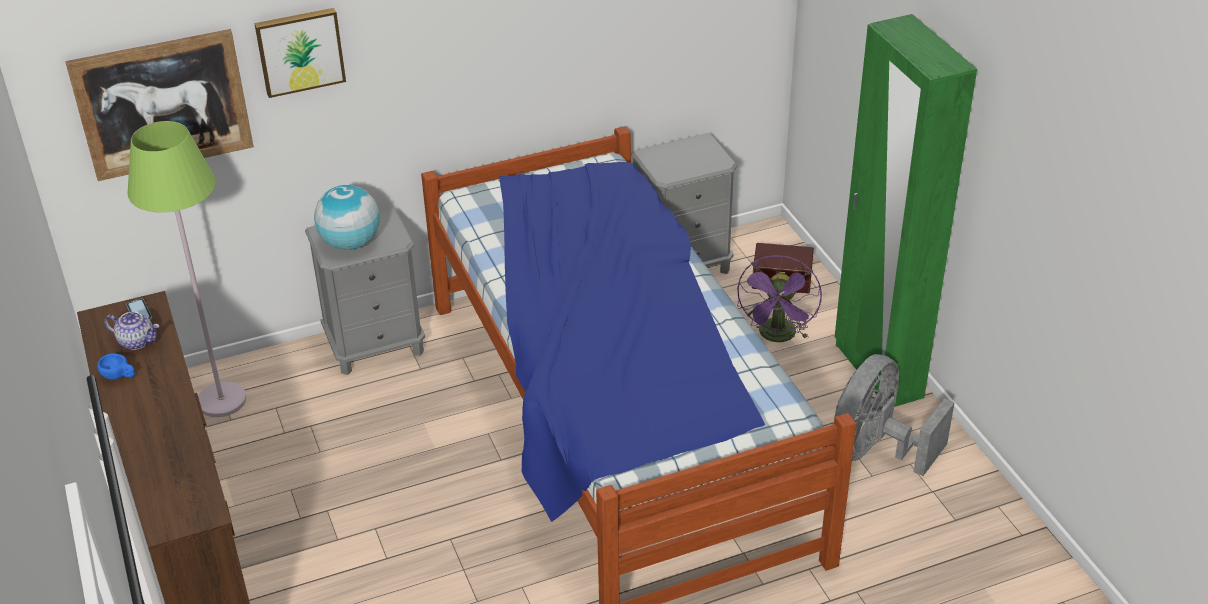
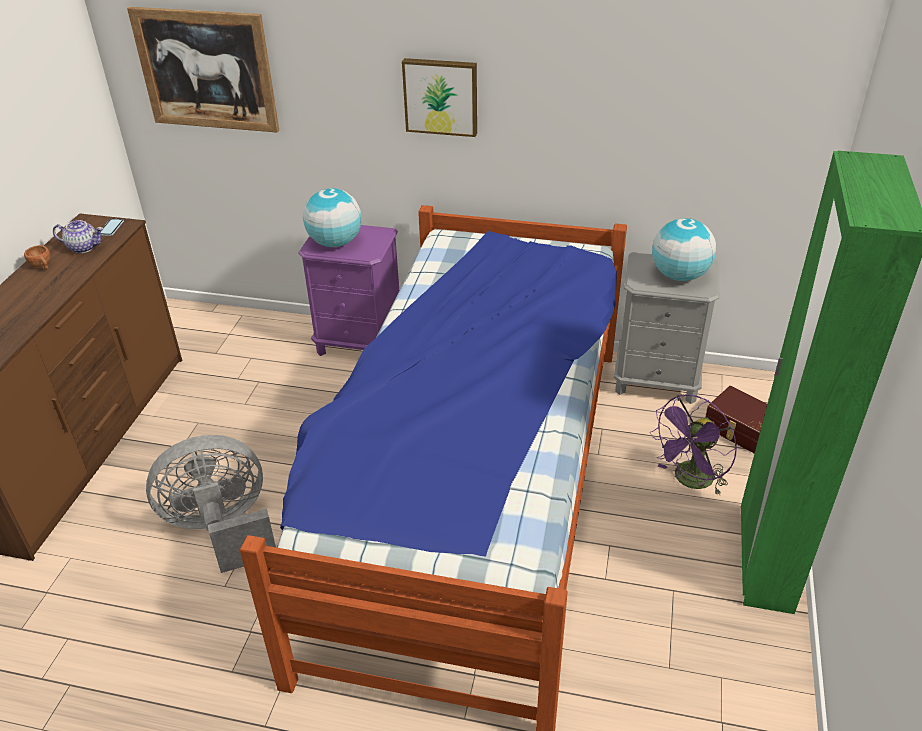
camera: 35 degrees right, 0 degrees up
(119, 376) = (42, 266): blue cup -> brown cup
(137, 341) = (84, 247): teapot -> teapot turned 45 degrees counterclockwise
(221, 401) = (224, 337): green floor lamp -> none
(300, 50) = (320, 53): picture -> picture (441, 96)
(376, 346) = (360, 343): grey nightstand -> purple nightstand
(692, 157) = (679, 276): none -> globe
(875, 451) = (694, 643): grey fan -> grey fan (222, 530)

